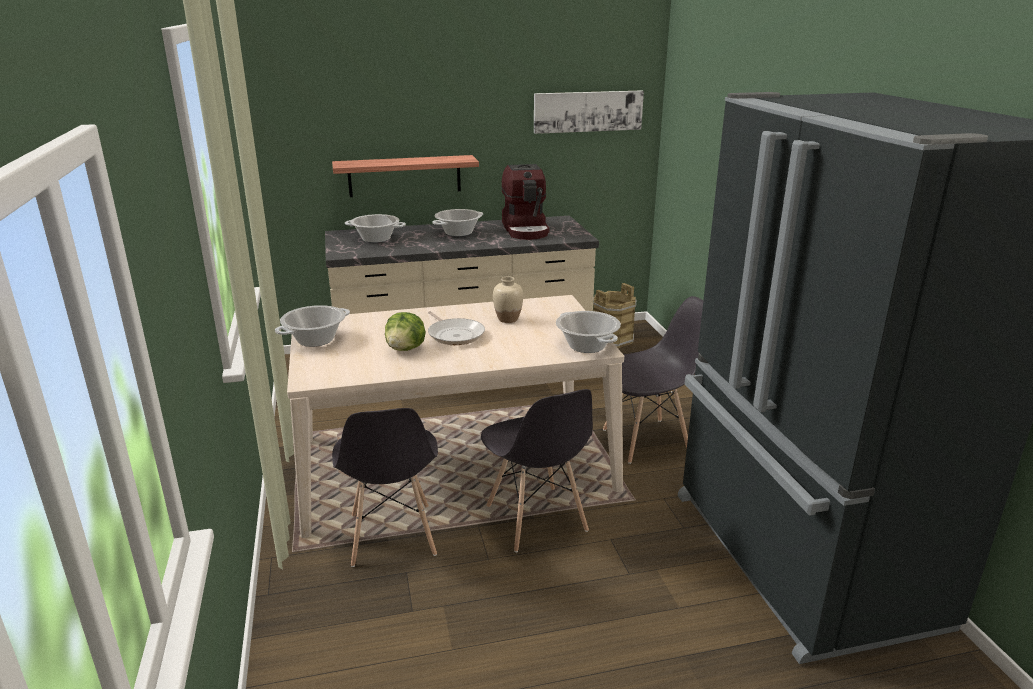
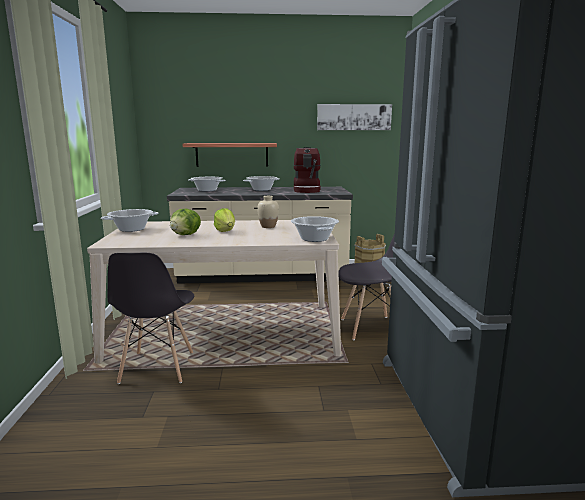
camera: 10 degrees right, 10 degrees down
(455, 334) = (225, 231): frying pan -> lettuce
(536, 519) = (267, 368): grey chair -> none

